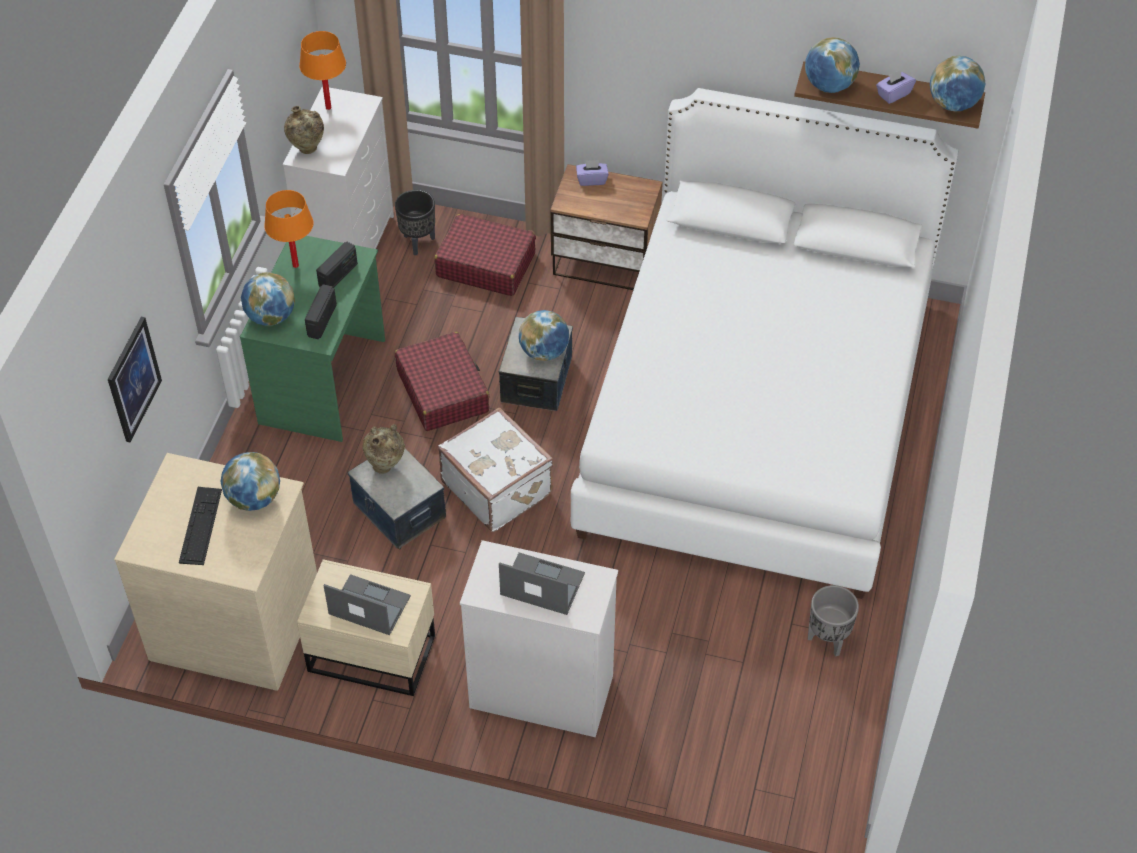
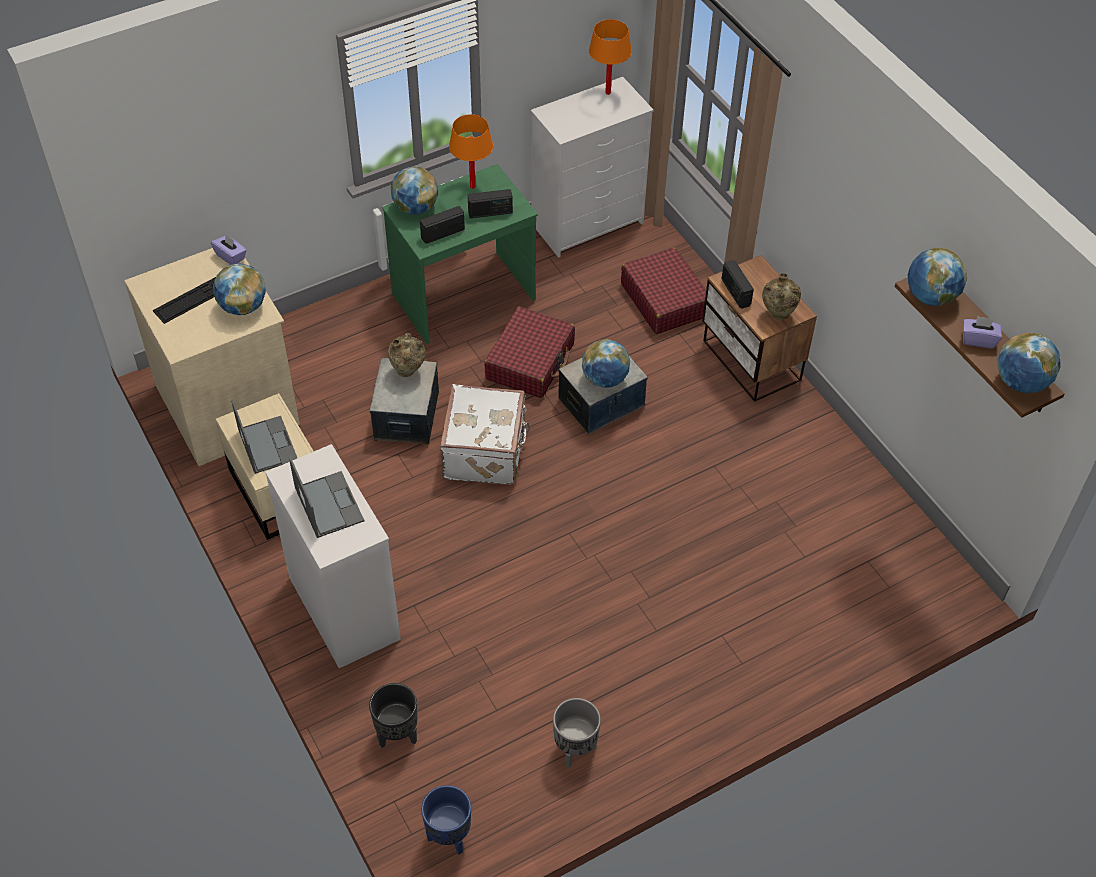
camera: 45 degrees right, 0 degrees up
(133, 379) = (234, 167): picture -> none
(307, 150) = (557, 111): beige vase -> beige vase (777, 315)
(418, 242) = (637, 252): black planter -> black planter (397, 734)
(585, 206) = (735, 292): none -> radio
(592, 180) = (764, 278): purple tissue box -> purple tissue box (231, 256)
(757, 414) = (728, 550): white bed -> none
(821, 776) = (449, 837): none -> blue planter

